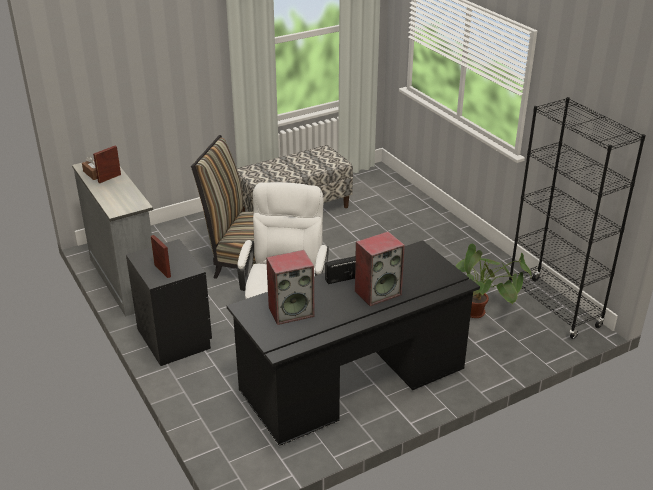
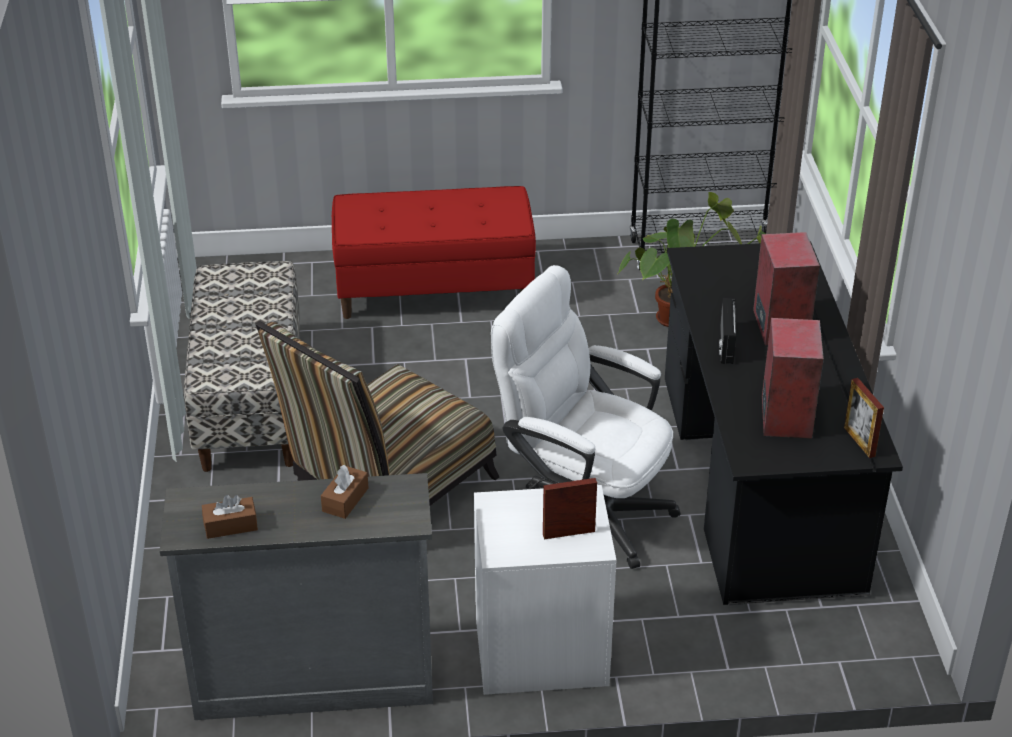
camera: 65 degrees left, 5 degrees up
(109, 178) = (268, 507): picture frame -> picture frame (859, 442)
(123, 193) = (345, 500): none -> brown tissue box
(175, 338) = (541, 650): black nightstand -> white nightstand
(424, 231) = (434, 290): none -> red bench

